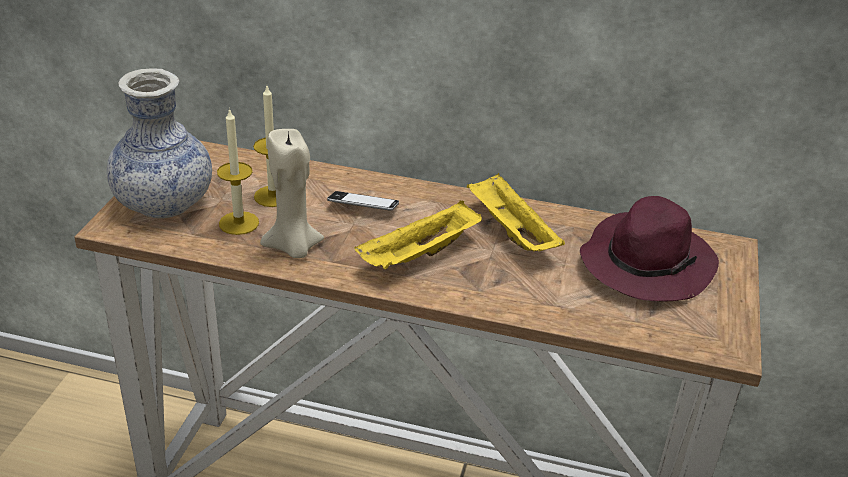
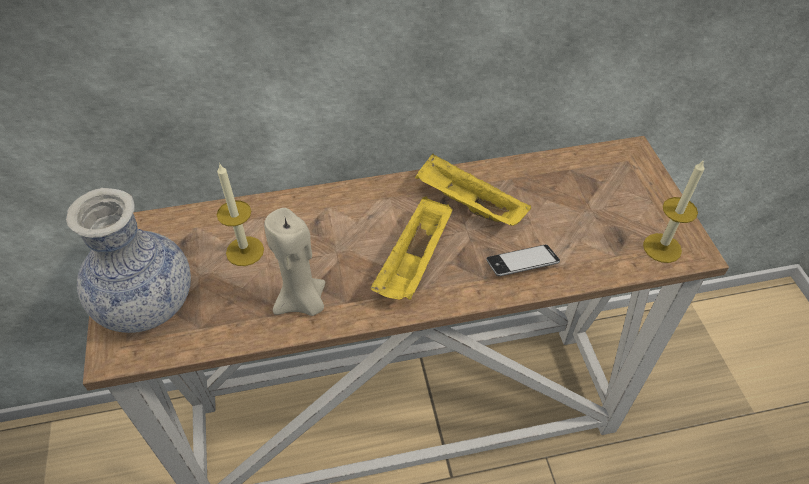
camera: 25 degrees left, 15 degrees up
(239, 223) = (234, 296): candle -> candle (662, 248)
(363, 206) = (332, 229): phone -> phone (521, 264)
(646, 263) = (586, 193): purple hat -> none

